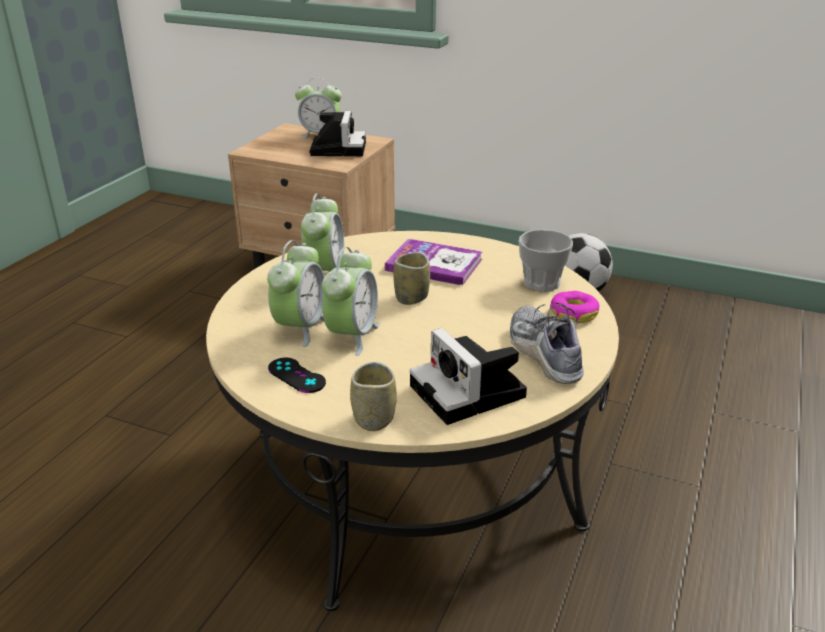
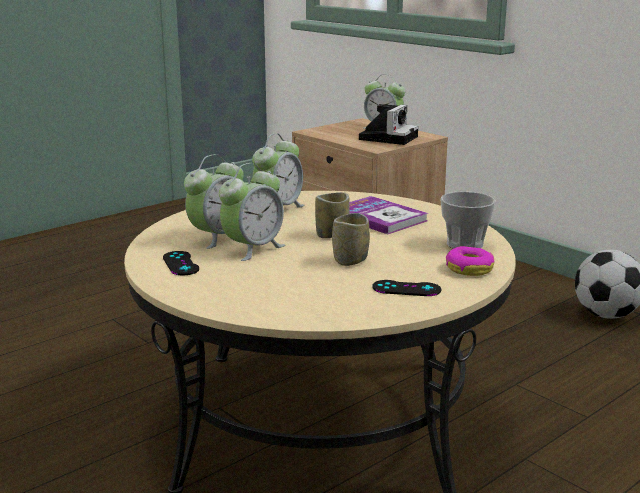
camera: 25 degrees right, 10 degrees down
(374, 419) = (208, 299): cup -> cup (350, 260)
(471, 393) = (307, 300): camera -> none
(544, 353) = (406, 289): shoe -> black game controller

